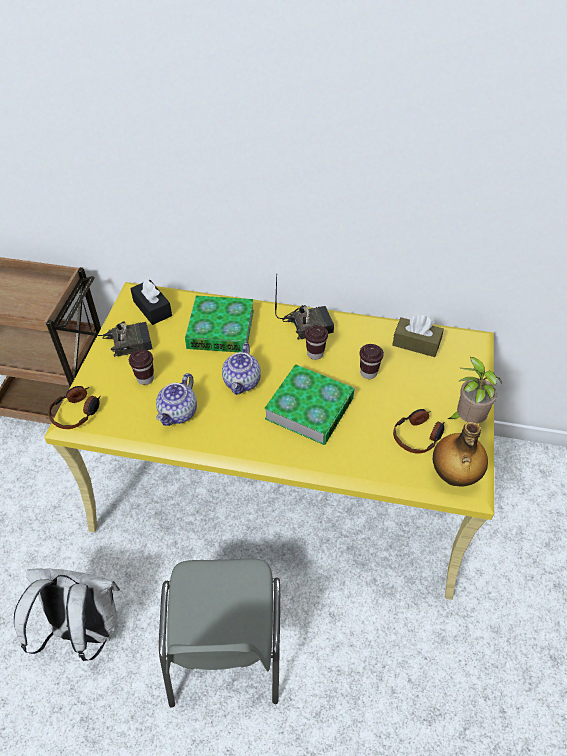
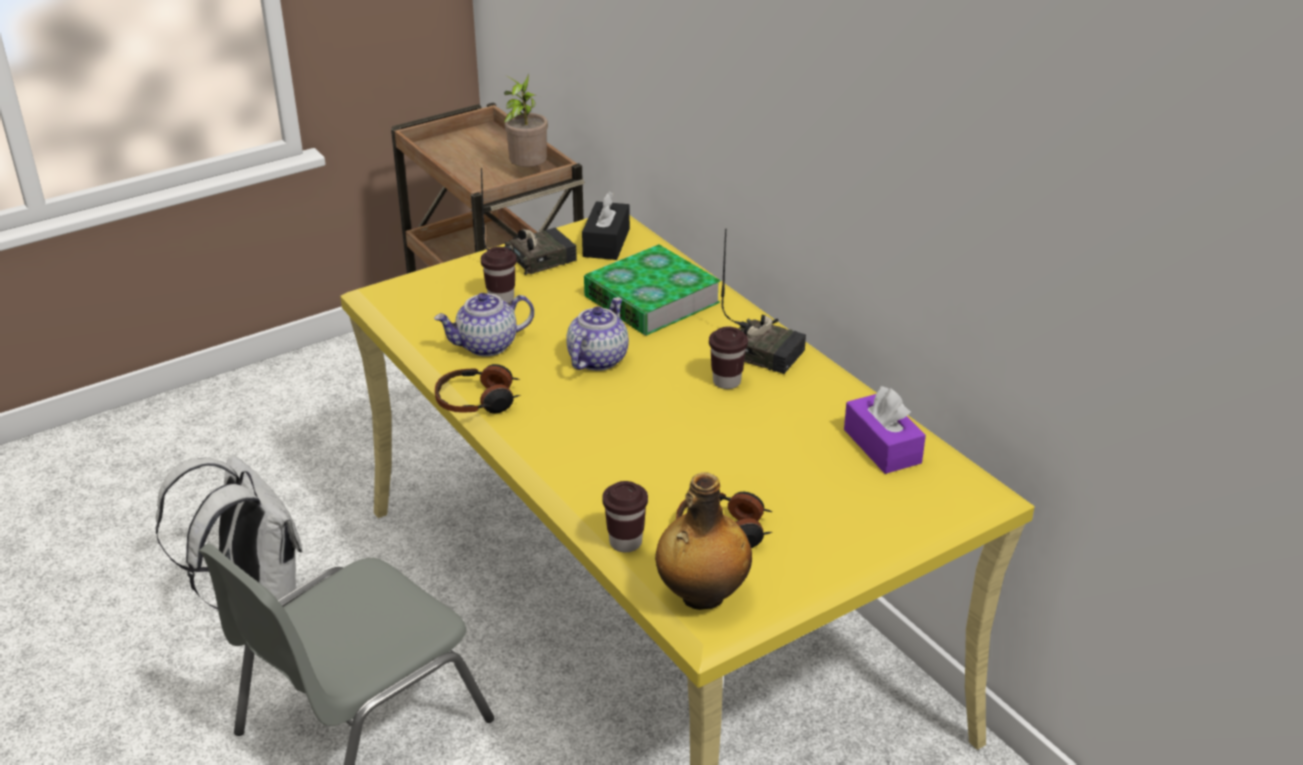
camera: 45 degrees right, 15 degrees down
(76, 412) = (393, 288): headphones -> headphones (478, 401)
(129, 341) = (535, 258): radio -> radio turned 60 degrees counterclockwise
(242, 382) = (597, 359): teapot -> teapot turned 150 degrees clockwise
(309, 409) = (633, 426): book -> none
(368, 373) = (763, 437): brown cup -> brown cup (625, 542)
(416, 343) = (882, 446): brown tissue box -> purple tissue box
(466, 419) = (819, 558): potted plant -> potted plant (527, 172)

